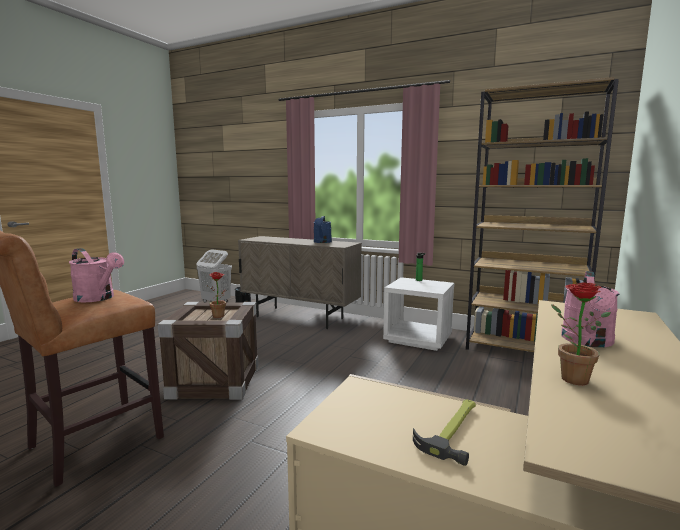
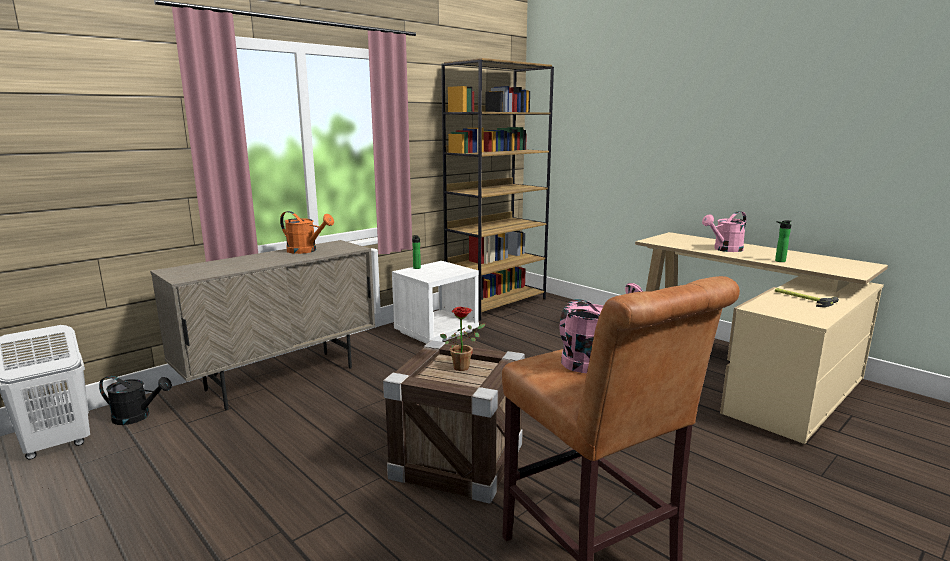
camera: 70 degrees left, 5 degrees up
(322, 242) = (306, 251): blue watering can -> orange watering can
(569, 377) = (778, 261): potted plant -> bottle
(588, 342) = (724, 249): pink watering can -> pink watering can turned 105 degrees clockwise

